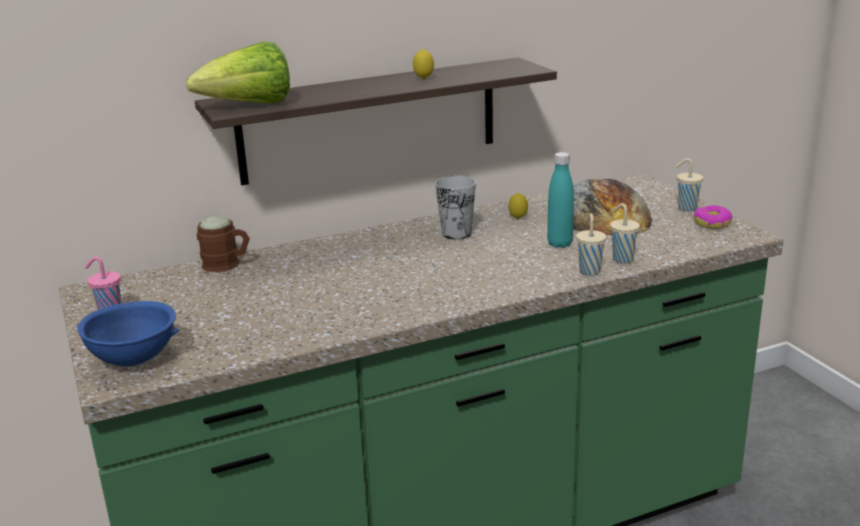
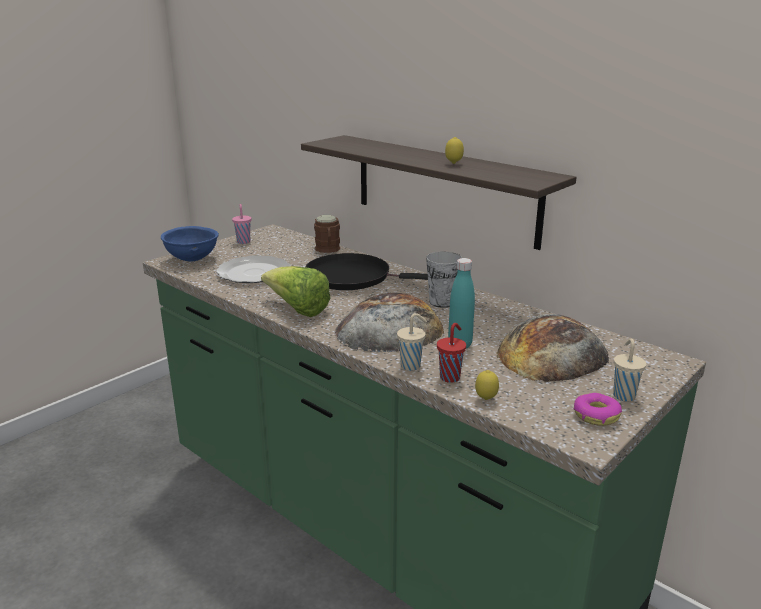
camera: 65 degrees right, 0 degrees up
(249, 106) = (336, 144): lettuce -> lettuce (297, 309)
(251, 320) = (253, 273): none -> plate
(341, 263) = (354, 277): none -> black frying pan
(500, 267) = (390, 329): none -> bread
(518, 219) = (498, 319): lemon -> lemon (486, 399)
(621, 259) = (450, 377): beige cup -> red cup

